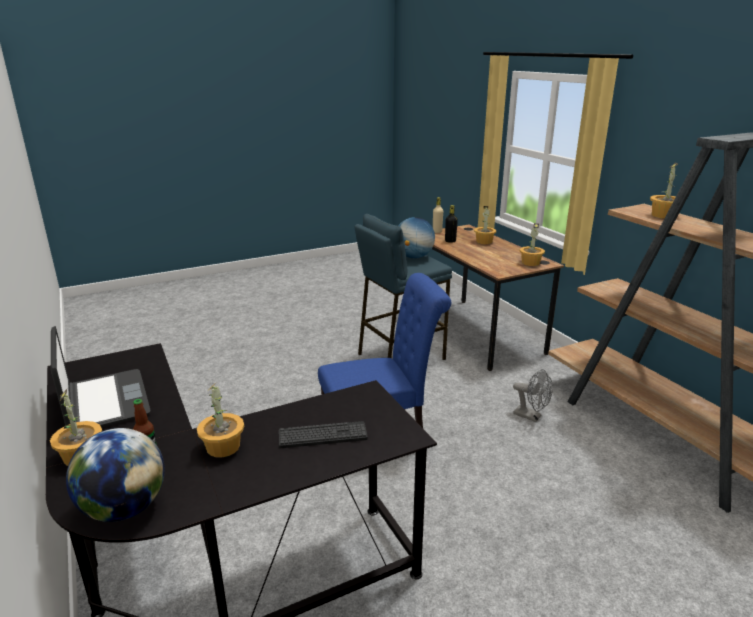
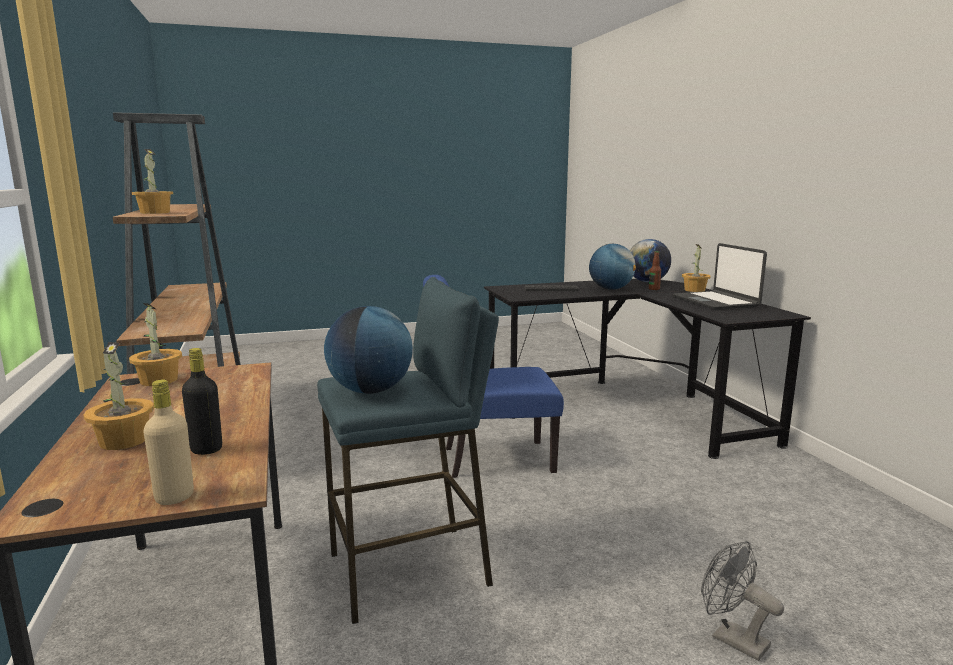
camera: 170 degrees left, 10 degrees down
(223, 447) = (611, 289): potted plant -> globe
(531, 416) = (302, 463): grey fan -> grey fan (731, 638)

